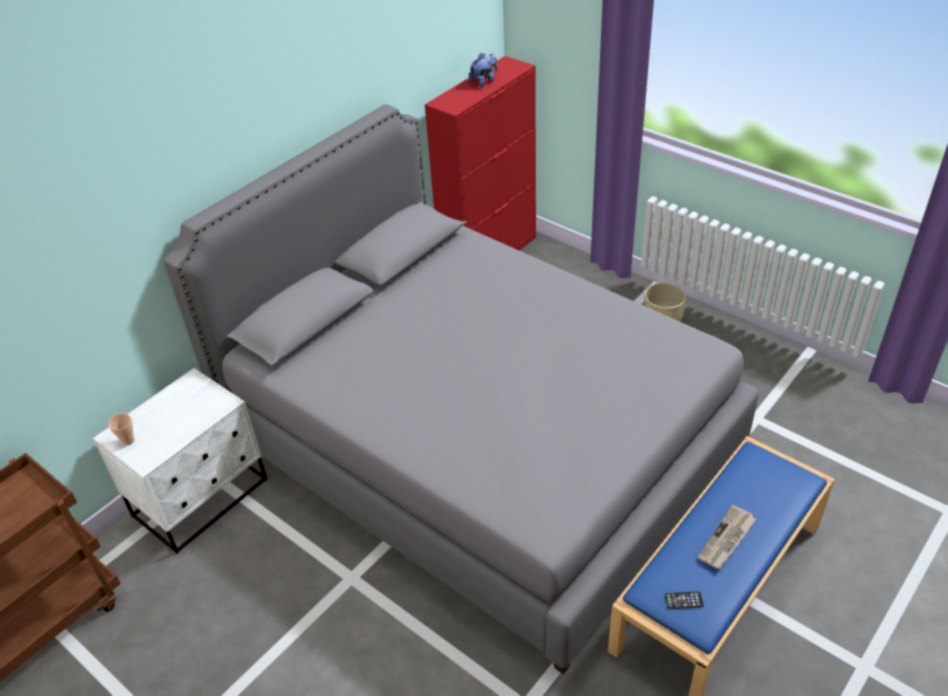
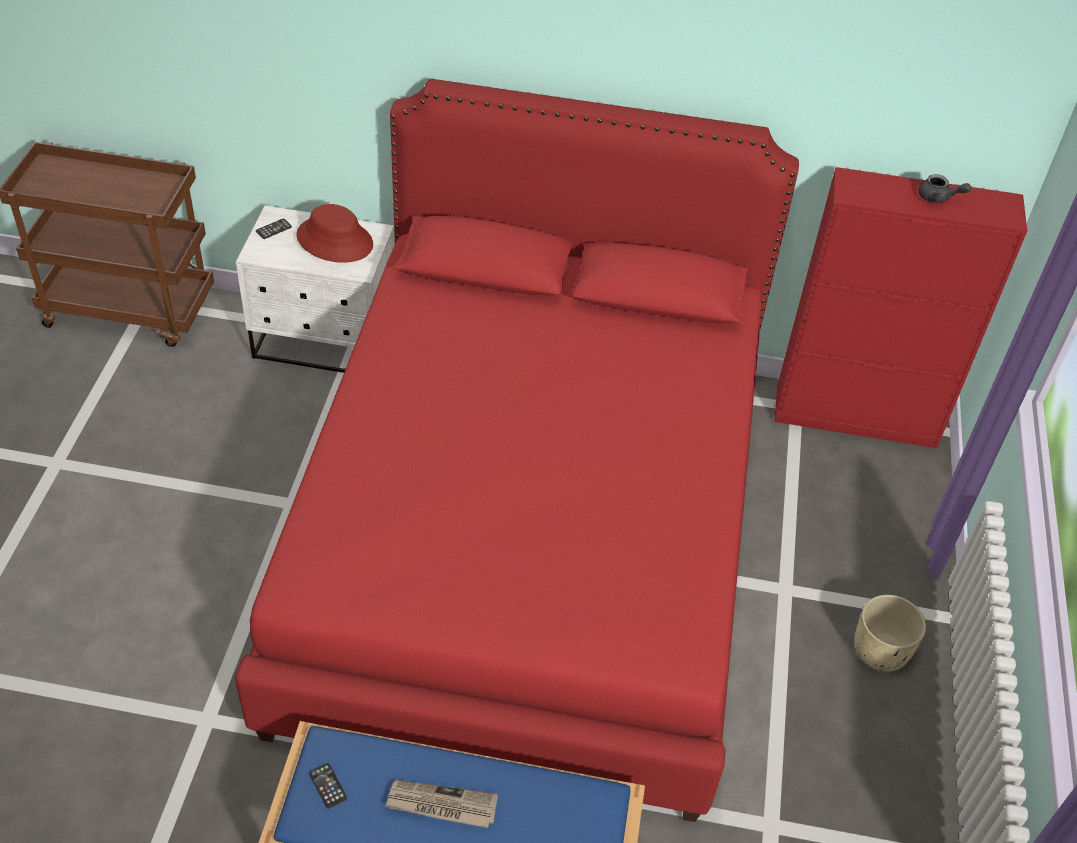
camera: 55 degrees right, 5 degrees up
(128, 441) = (273, 229): cup -> phone
(178, 407) = (335, 240): none -> red hat
(479, 447) = (529, 538): grey bed -> red bed
(484, 81) = (938, 198): plush toy -> grey teapot

